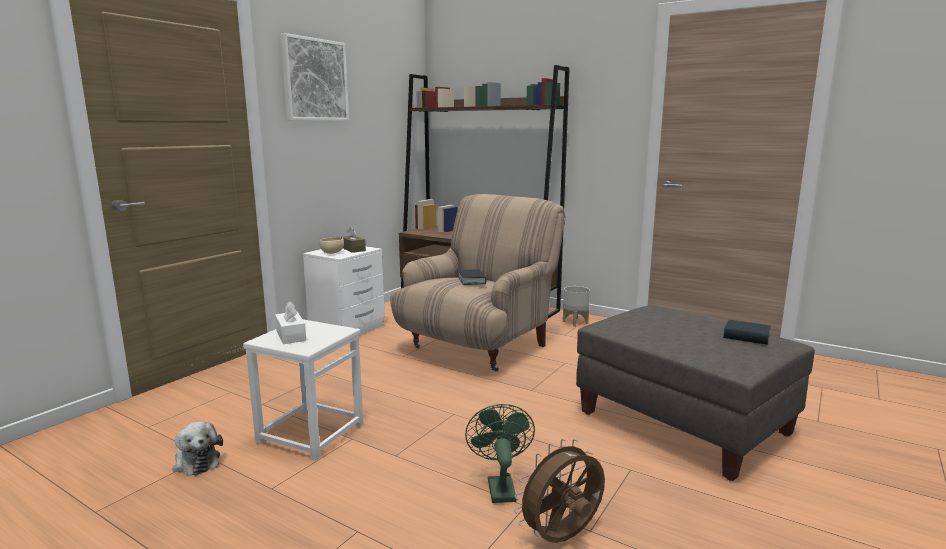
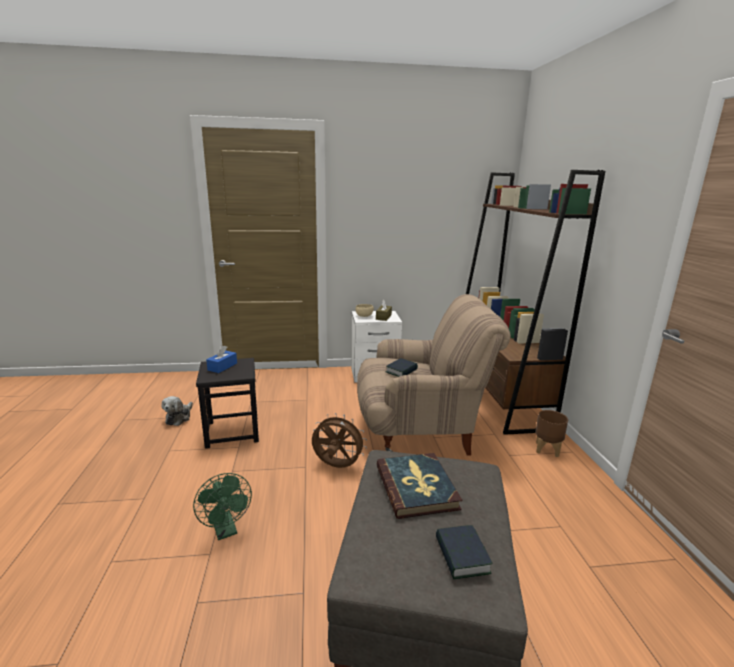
camera: 50 degrees right, 5 degrees up
(291, 335) = (222, 367): white tissue box -> blue tissue box
(310, 433) = (233, 431): white stool -> black stool
(315, 80) = (380, 183): picture -> none
(499, 486) = (226, 530): green fan -> green fan turned 105 degrees clockwise
(562, 539) = (178, 590): brown fan -> brown fan (336, 466)
(575, 322) = (547, 449): grey planter -> brown planter
(658, 326) = (417, 487): none -> book

